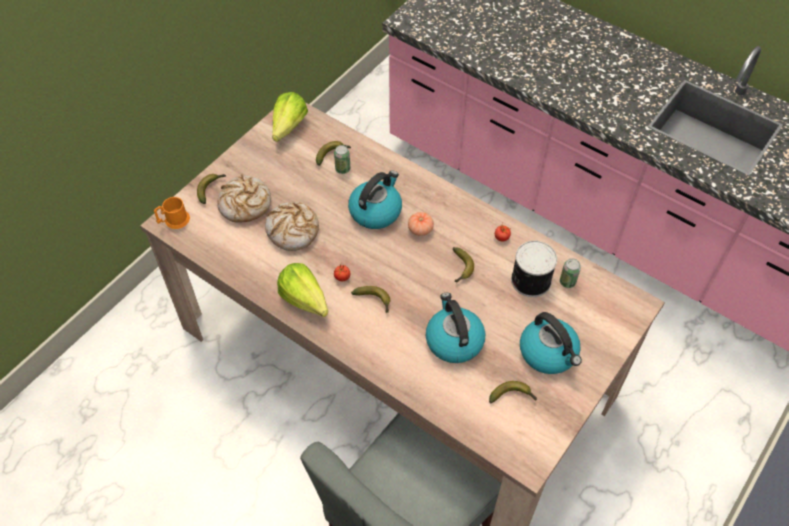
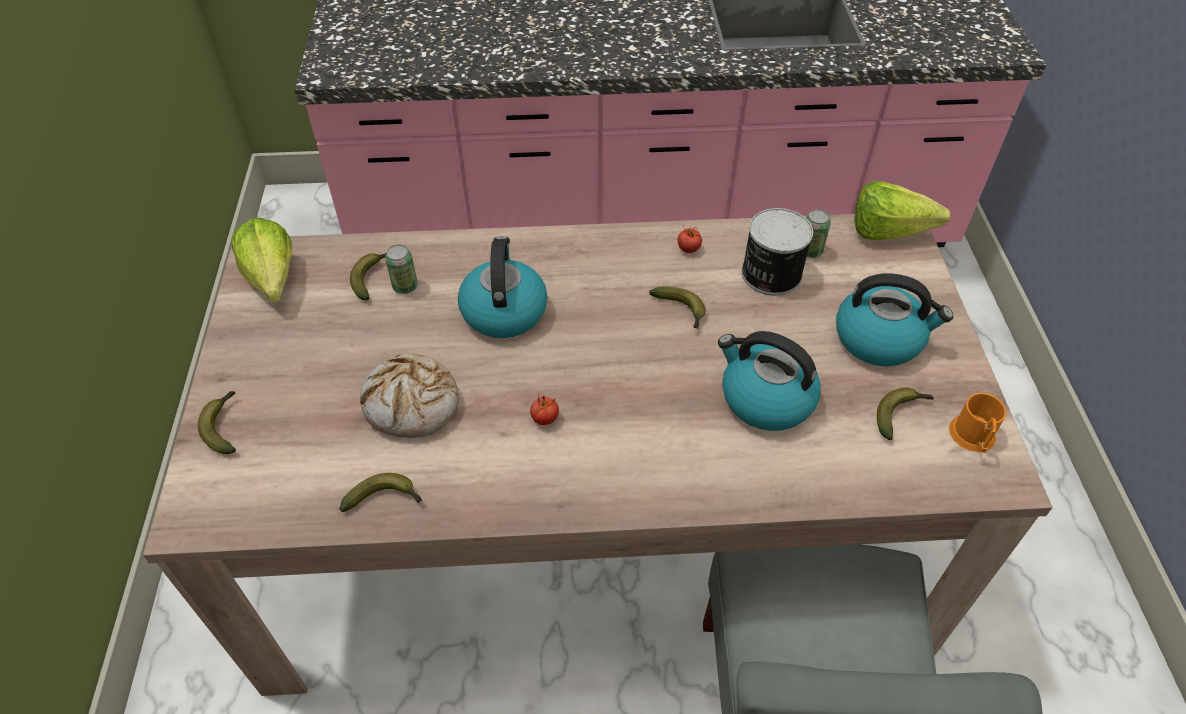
camera: 40 degrees left, 5 degrees down
(174, 221) = (201, 510): orange mug -> orange mug (973, 439)
(245, 204) = (302, 414): bread -> none
(306, 304) = (532, 486): lettuce -> lettuce (896, 234)
(374, 301) = (618, 419): banana -> banana (385, 499)
(420, 229) = (584, 297): tomato -> none

